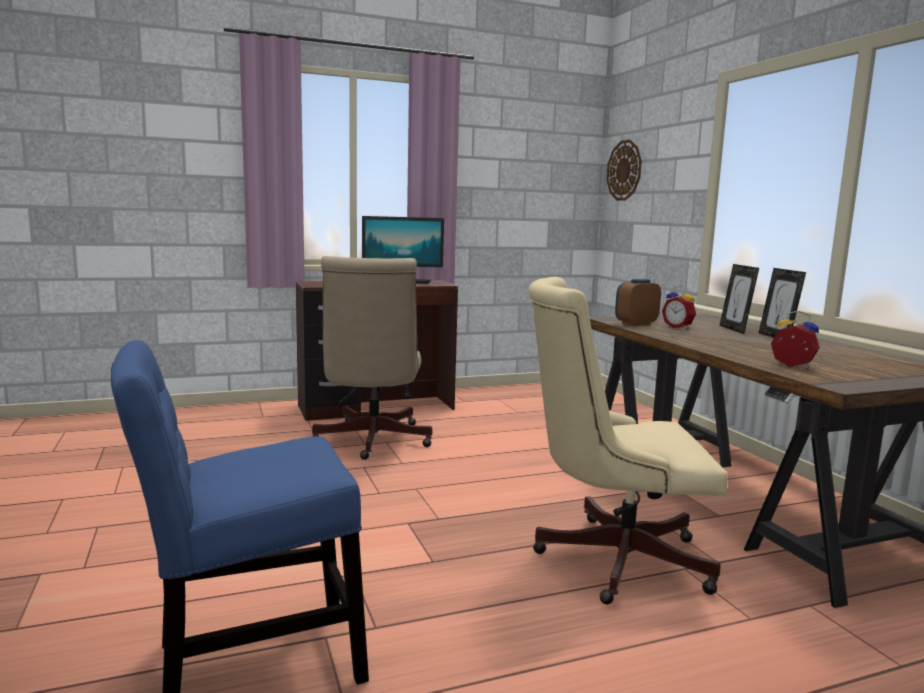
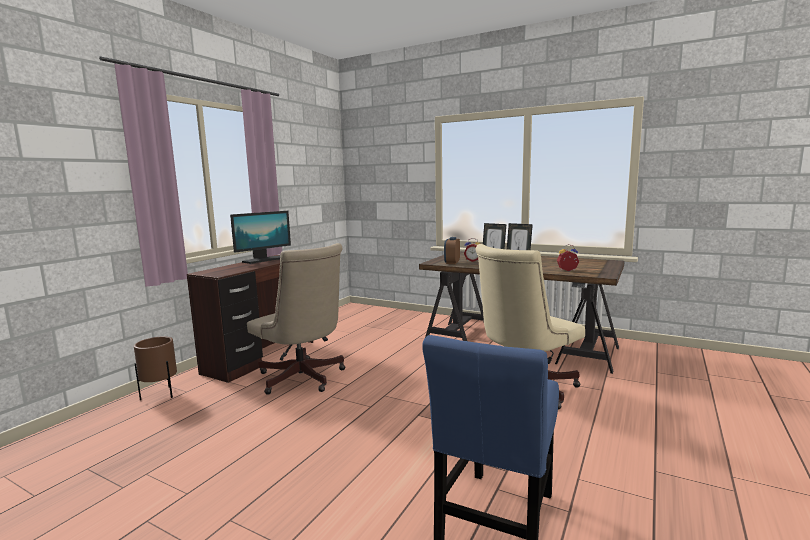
camera: 40 degrees left, 0 degrees up
(241, 412) = (161, 395): none -> brown planter
(624, 170) = (364, 170): wall clock -> none

